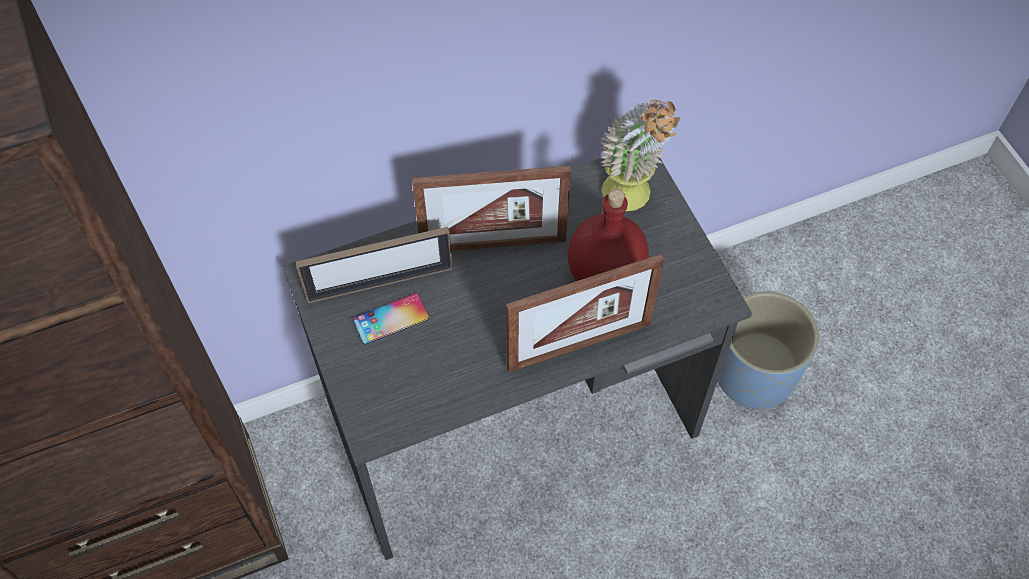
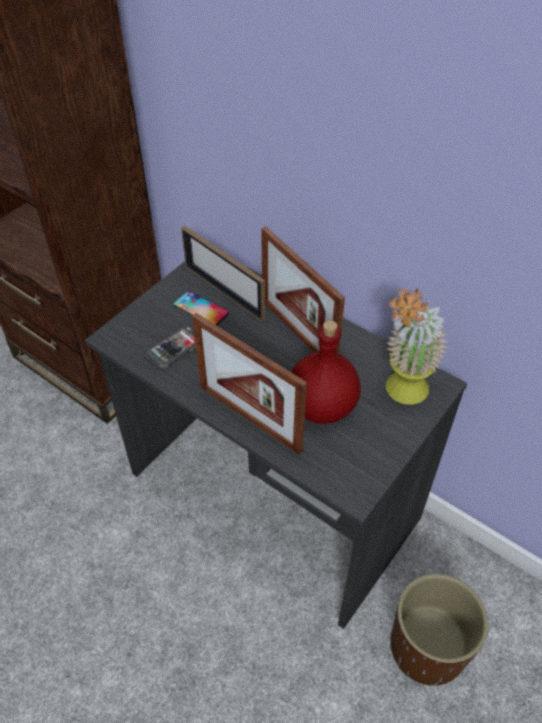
camera: 60 degrees right, 10 degrees down
(435, 371) = (175, 348): none -> phone
(755, 374) = (427, 648): blue planter -> brown planter

